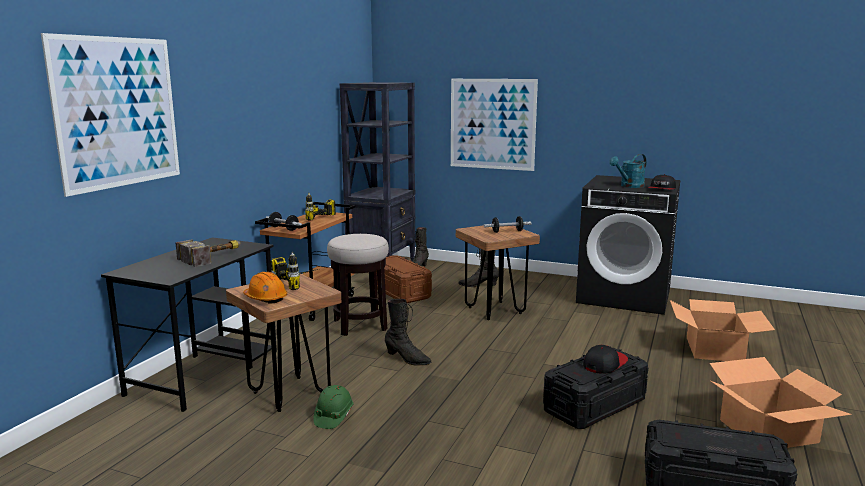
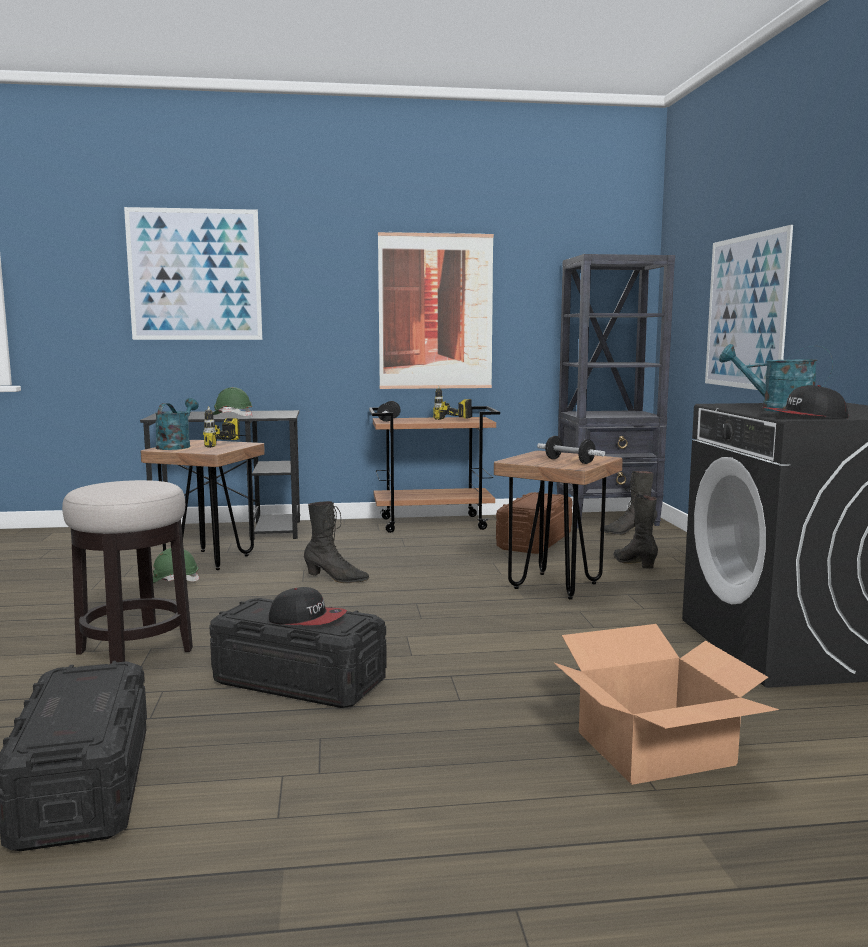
camera: 60 degrees right, 5 degrees down
(214, 257) = (231, 416): hammer -> green hard hat
(265, 298) = (176, 446): orange hard hat -> turquoise watering can
(282, 130) = (435, 311): none -> picture
(360, 325) = (405, 547): stool -> stool (135, 651)
(407, 359) = (336, 579): black boot -> black boot turned 75 degrees counterclockwise
(769, 431) = (315, 826): cardboard box -> none

